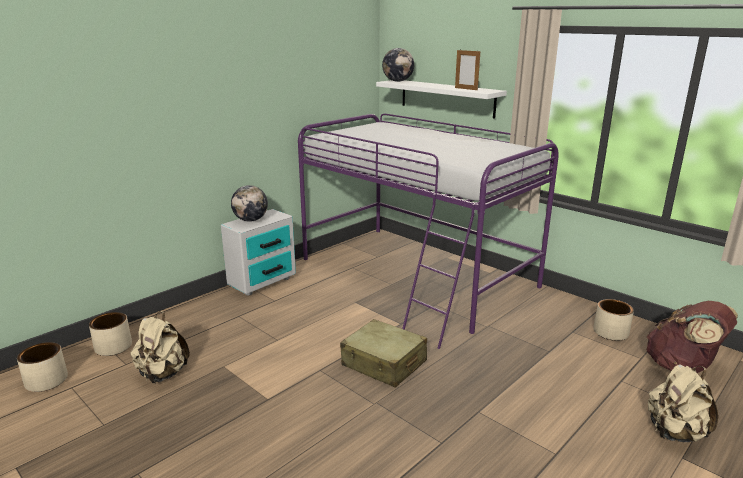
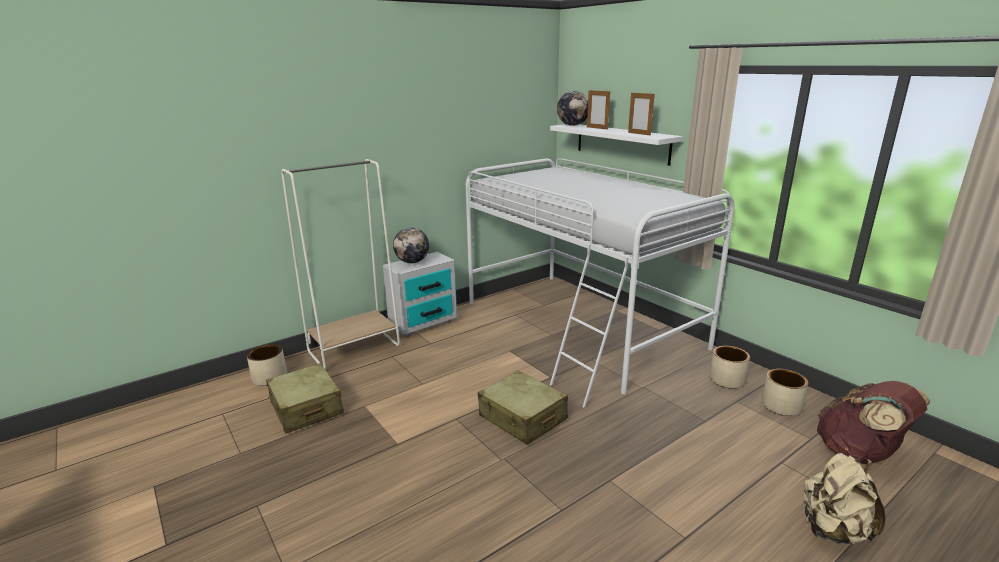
camera: 10 degrees right, 0 degrees up
(47, 381) = (203, 405): beige planter -> beige planter (727, 380)
(162, 374) = (306, 408): beige backpack -> beige suitcase
(197, 312) = (354, 349): none -> clothes rack
(416, 274) = (580, 326): purple bed -> white bed
(423, 84) = (597, 128): none -> picture frame

